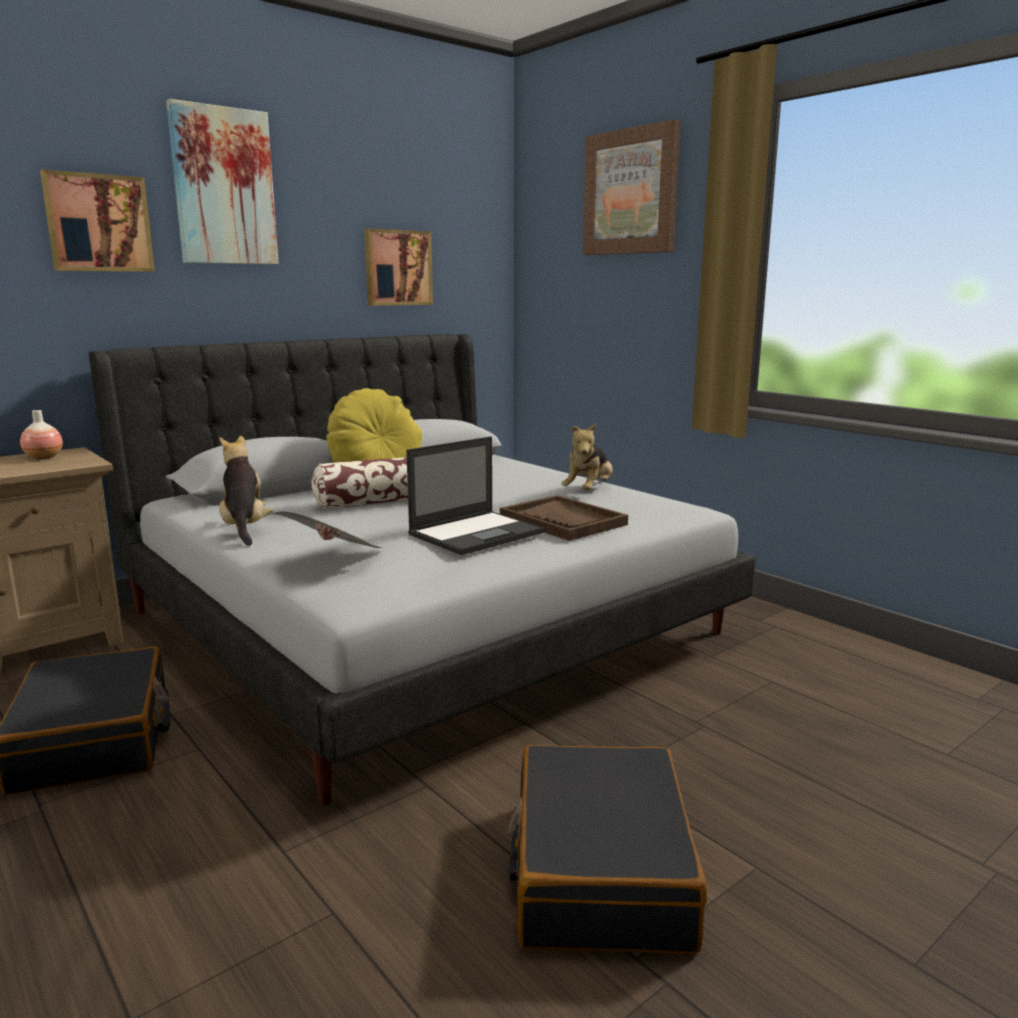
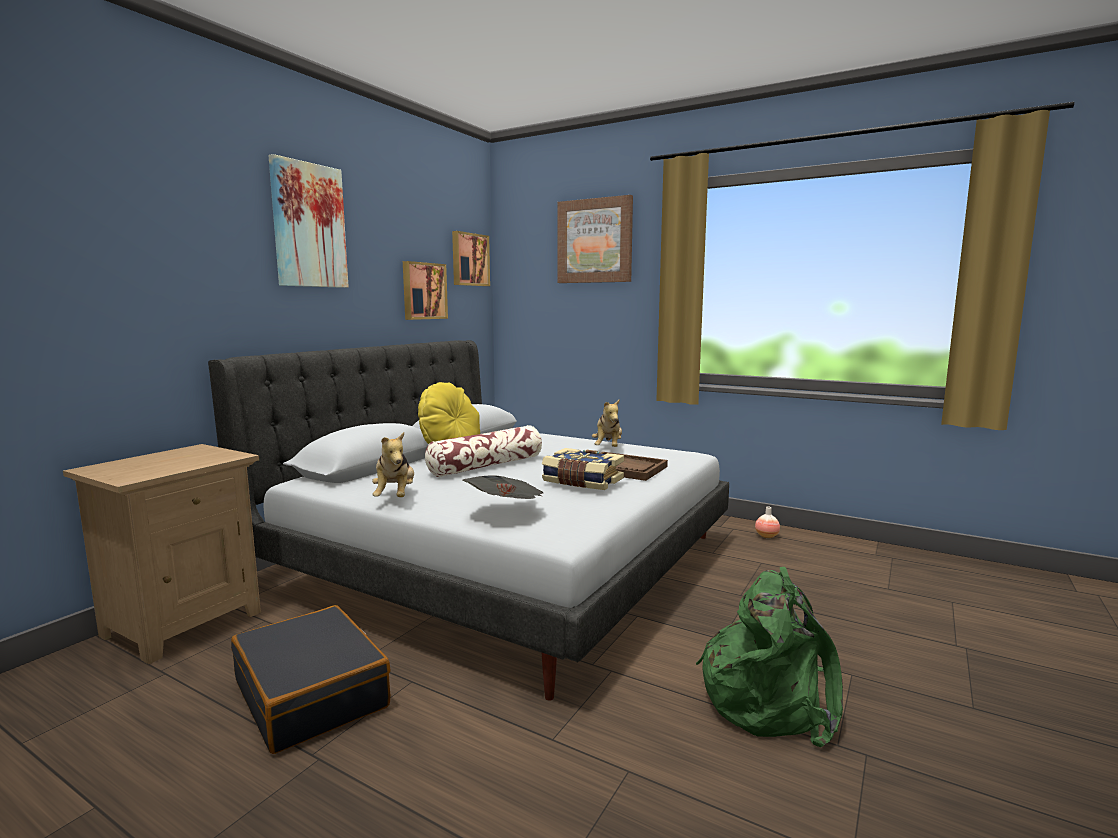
camera: 20 degrees left, 5 degrees down
(44, 457) = (180, 454): vase -> vase (766, 536)
(98, 223) = (215, 252): picture -> picture (469, 259)
(245, 528) = (395, 497): plush toy -> plush toy turned 150 degrees counterclockwise
(477, 533) = (582, 482): laptop -> book
(599, 870) = (769, 699): black suitcase -> green backpack

